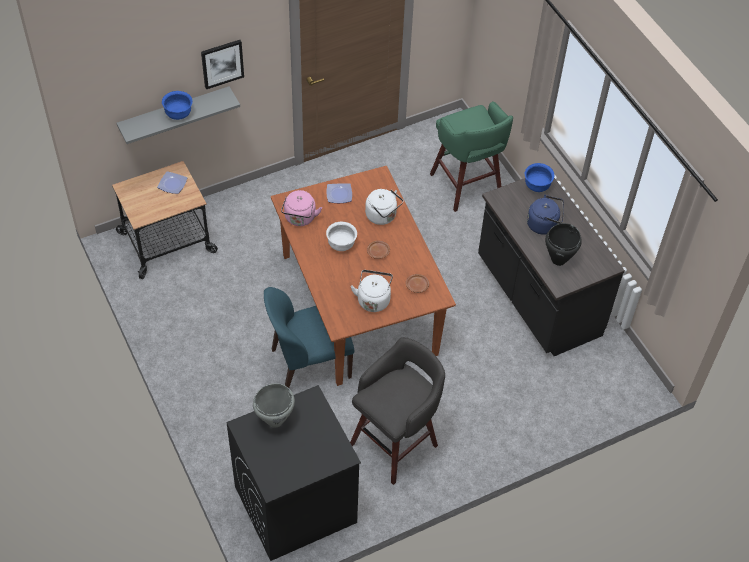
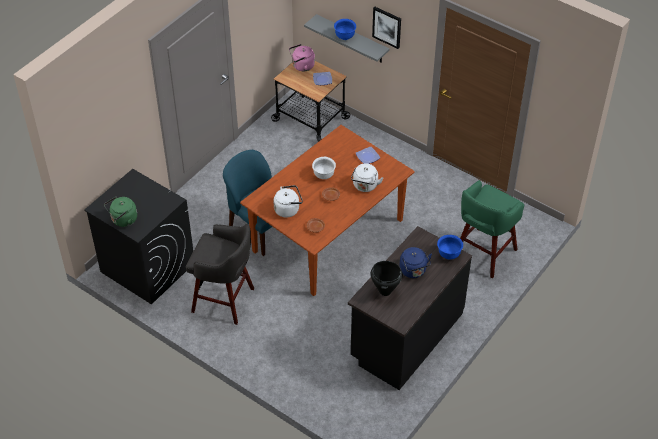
camera: 65 degrees right, 5 degrees down
(275, 421) = (146, 190): grey cooking pot -> none
(300, 218) = (331, 146): pink kettle -> pink kettle (302, 66)
(313, 465) = (123, 220): none -> green kettle

